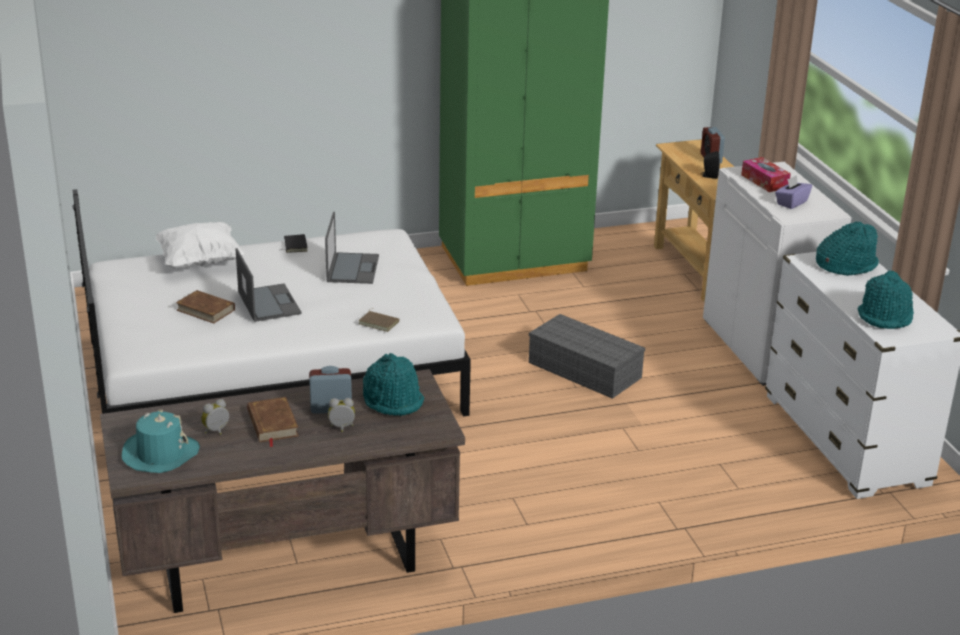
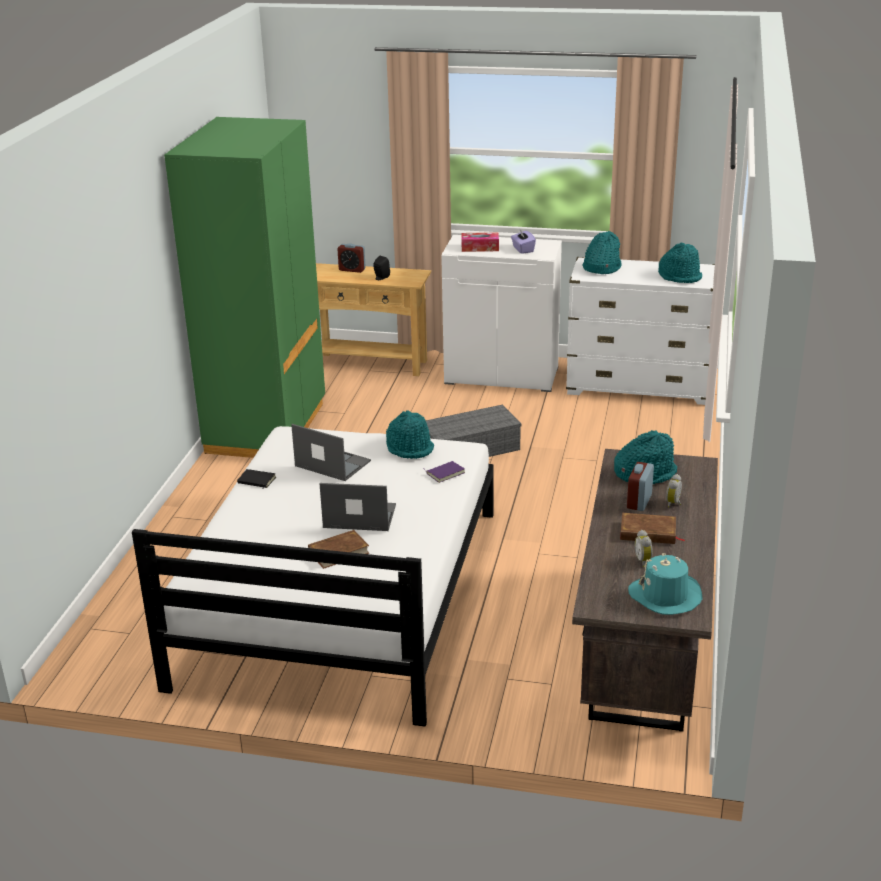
camera: 60 degrees left, 0 degrees up
(200, 262) = (235, 536): white pillow -> none
(379, 322) = (445, 473): brown book -> purple book
(413, 295) = (410, 448): none -> turquoise hat

